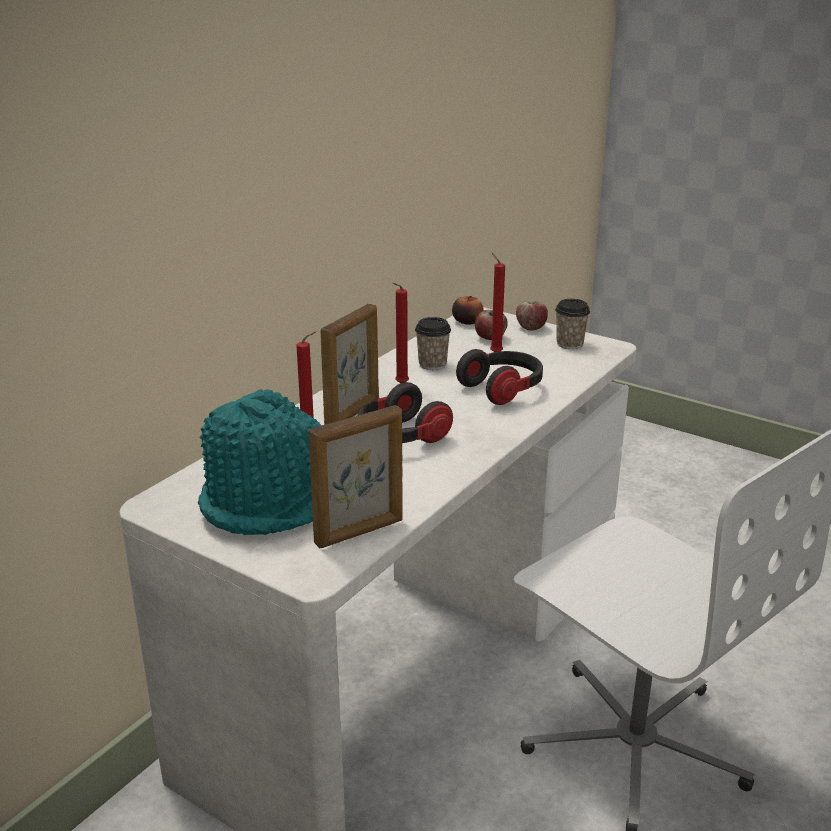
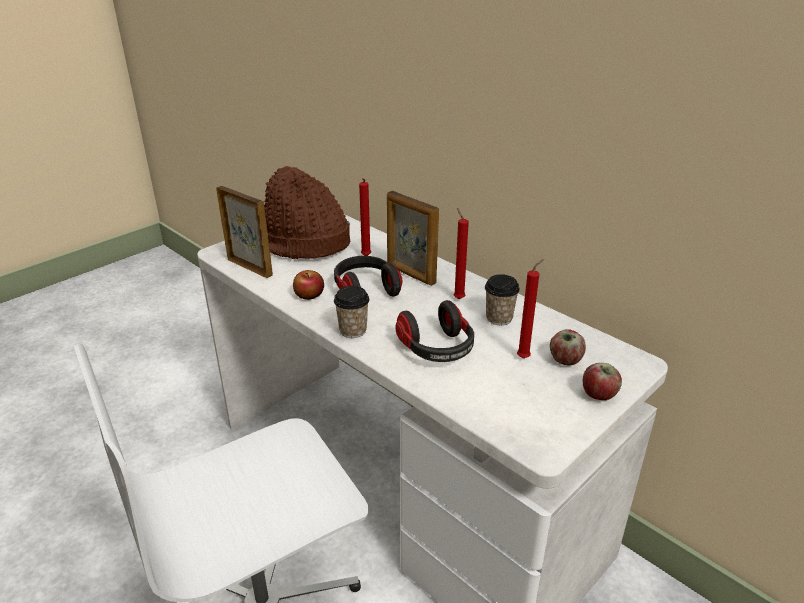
camera: 100 degrees right, 5 degrees up
(272, 500) = (304, 243): turquoise hat -> brown hat
(360, 532) = (250, 267): picture frame -> picture frame turned 150 degrees clockwise
(467, 321) = (613, 352): apple -> apple (309, 295)
(569, 344) = (549, 415): cup -> cup (353, 330)

